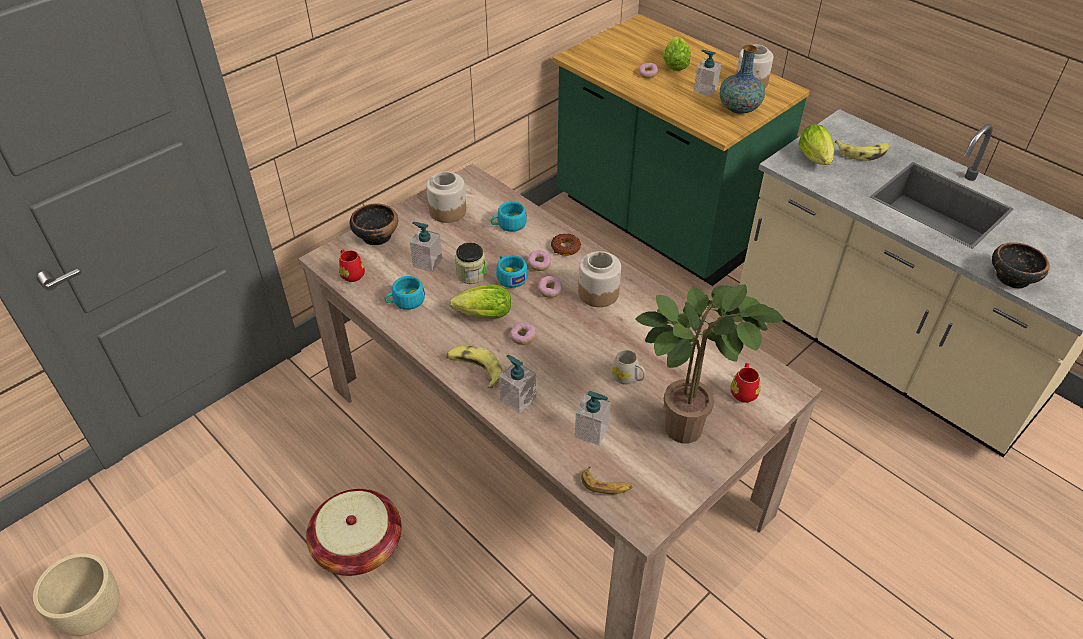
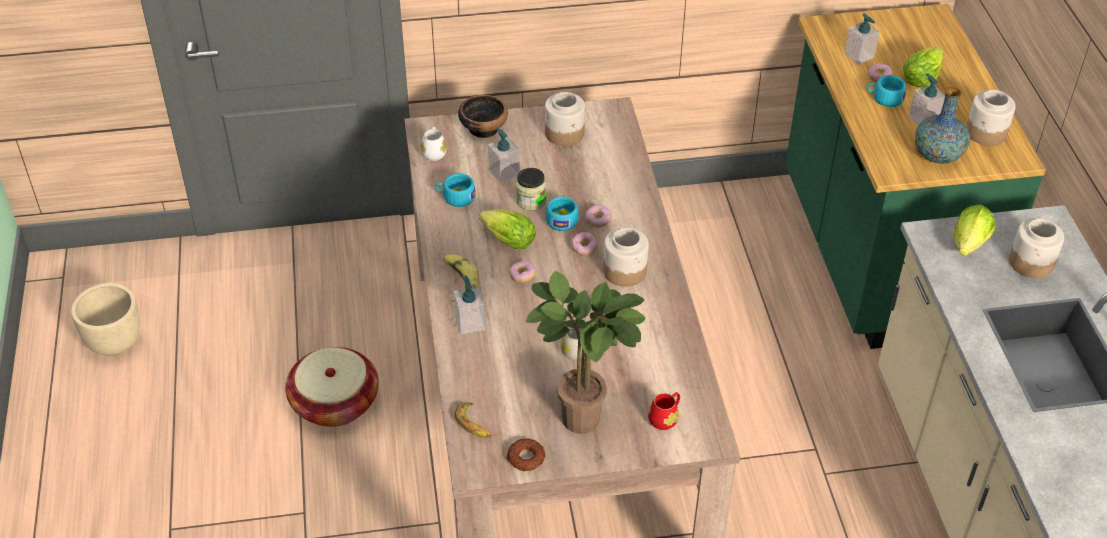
camera: 35 degrees right, 0 degrees up
(351, 273) = (434, 152): red mug -> white mug
(508, 225) = (606, 171): turquoise cup -> turquoise cup (884, 98)
(565, 248) = (637, 216): donut -> donut (526, 458)
(591, 431) = (503, 379): soap dispenser -> soap dispenser (859, 56)
(862, 153) = (1031, 262): banana -> jar
(1011, 277) = (1039, 459): bowl -> none

